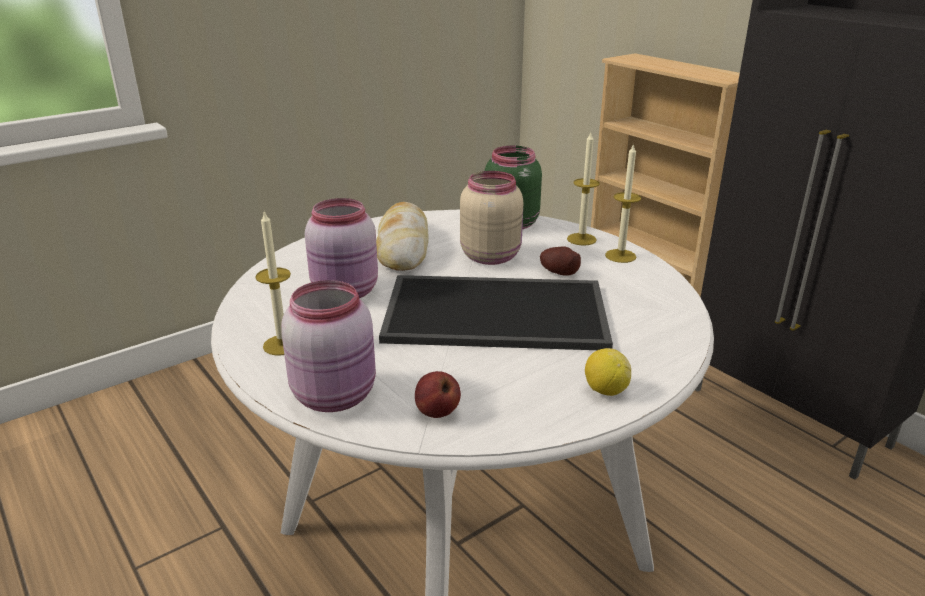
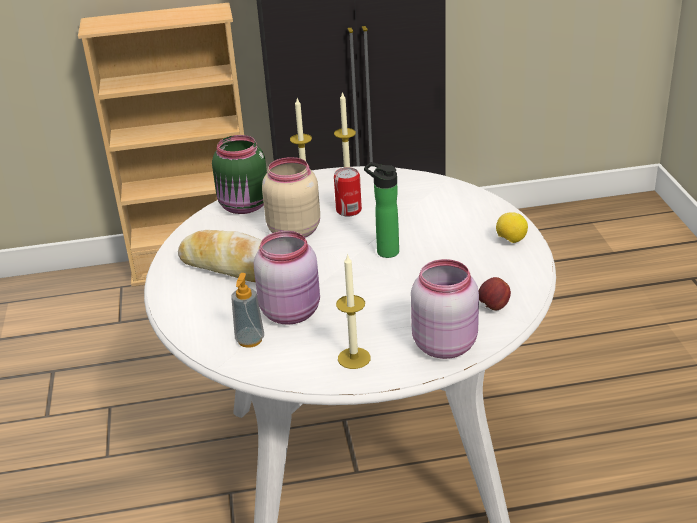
camera: 60 degrees left, 5 degrees up
(288, 285) = (250, 340): none -> soap dispenser
(498, 311) = (384, 251): tray -> bottle
(559, 272) = (348, 210): potato -> can

